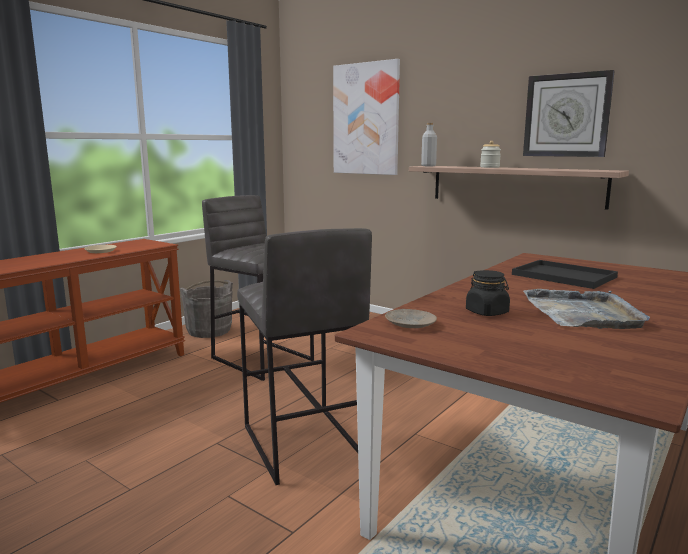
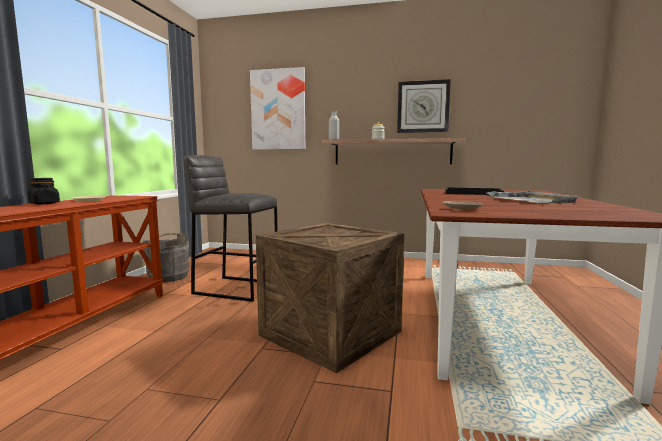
camera: 25 degrees left, 5 degrees down
(302, 444) = (331, 334): grey stool -> crate
(487, 312) = (485, 203): black jar -> black jar (44, 203)

